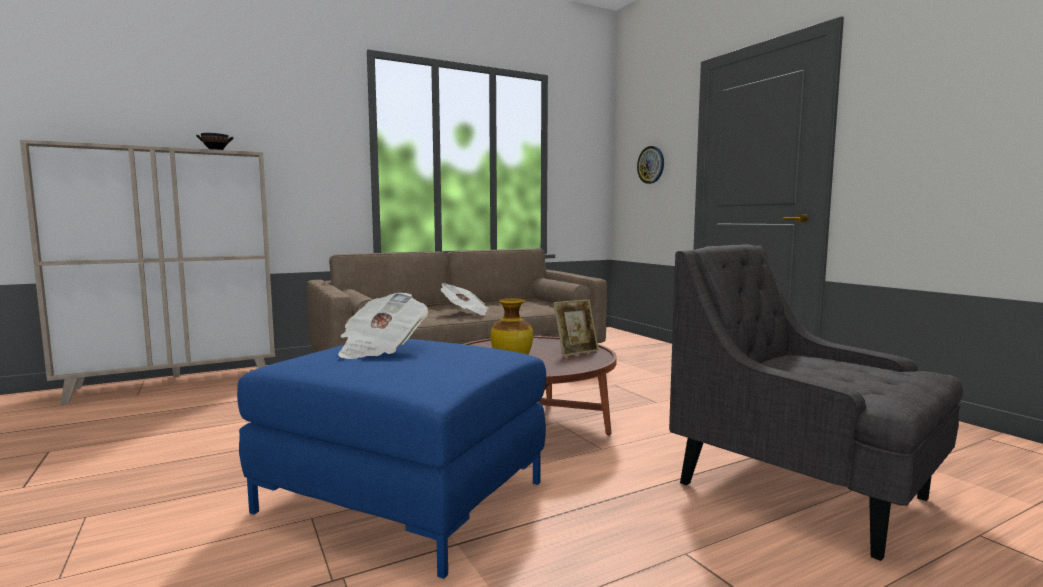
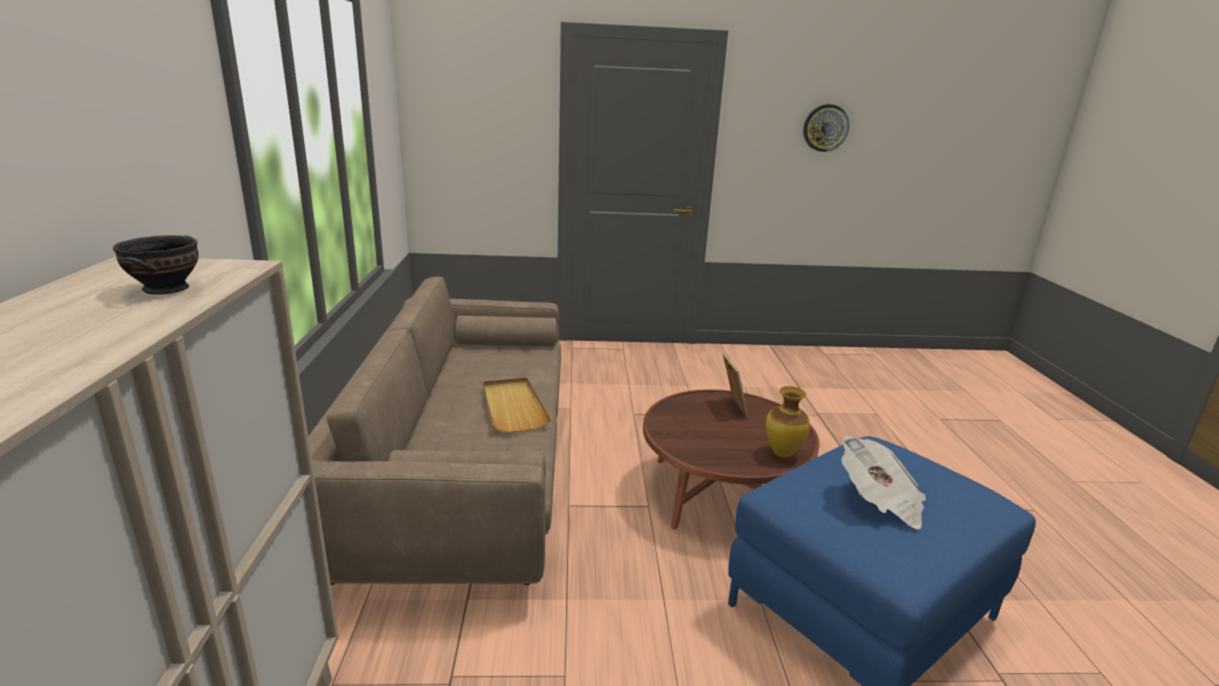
camera: 65 degrees left, 15 degrees up
(465, 312) = (513, 407): newspaper -> beige tray
(651, 165) = (482, 135): wall clock -> wall clock (825, 128)
(804, 491) = (884, 437): grey armchair -> none

